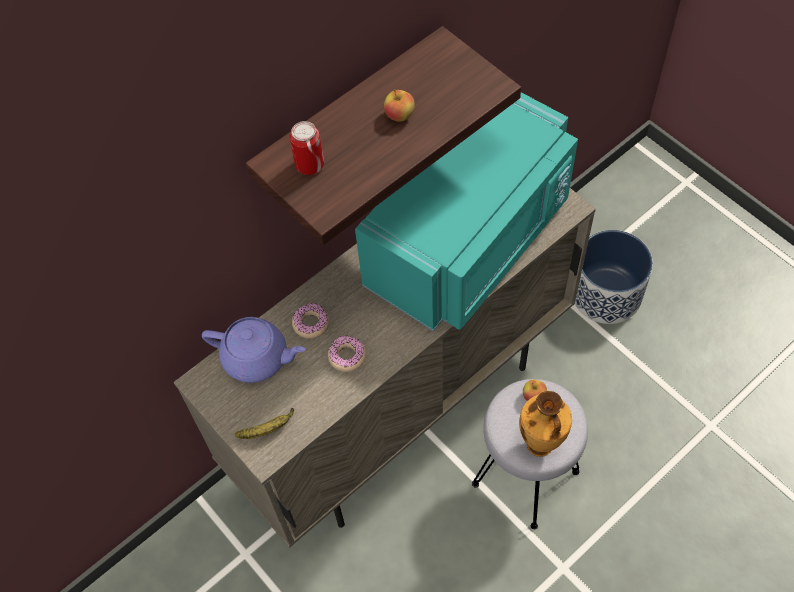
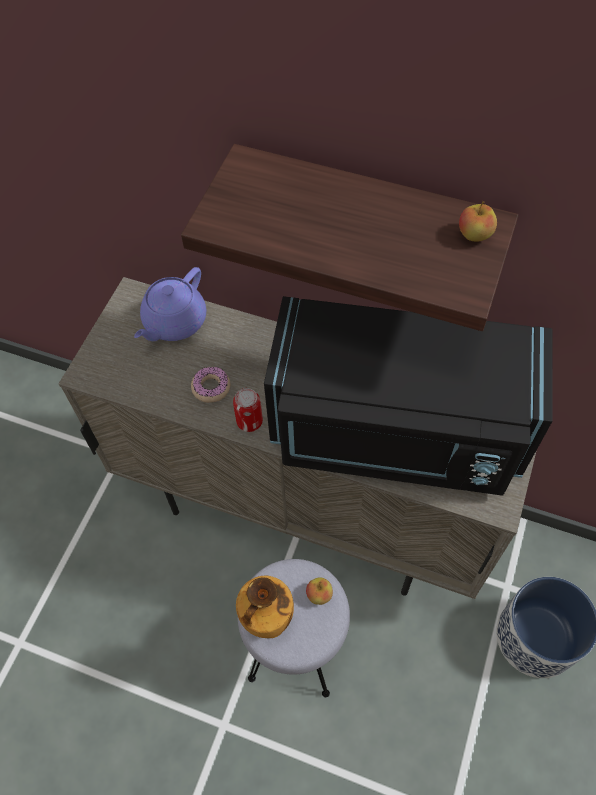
camera: 60 degrees right, 0 degrees up
(257, 358) = (174, 322): purple teapot -> purple teapot turned 45 degrees clockwise
(268, 429) = (110, 363): banana -> none
(309, 165) = (259, 188): can -> can (249, 421)
(311, 323) = (229, 344): donut -> none
(399, 115) = (368, 230): apple -> apple (474, 235)
(472, 242) = (396, 433): turquoise microwave -> black microwave

